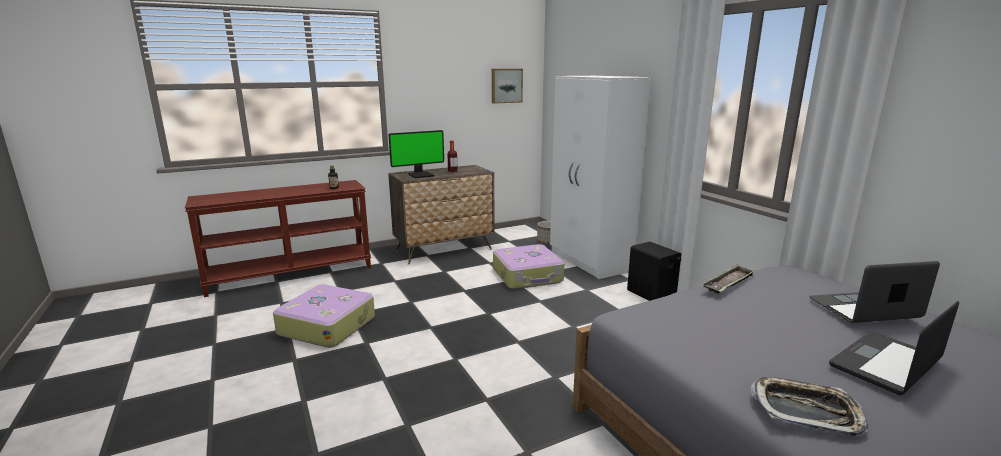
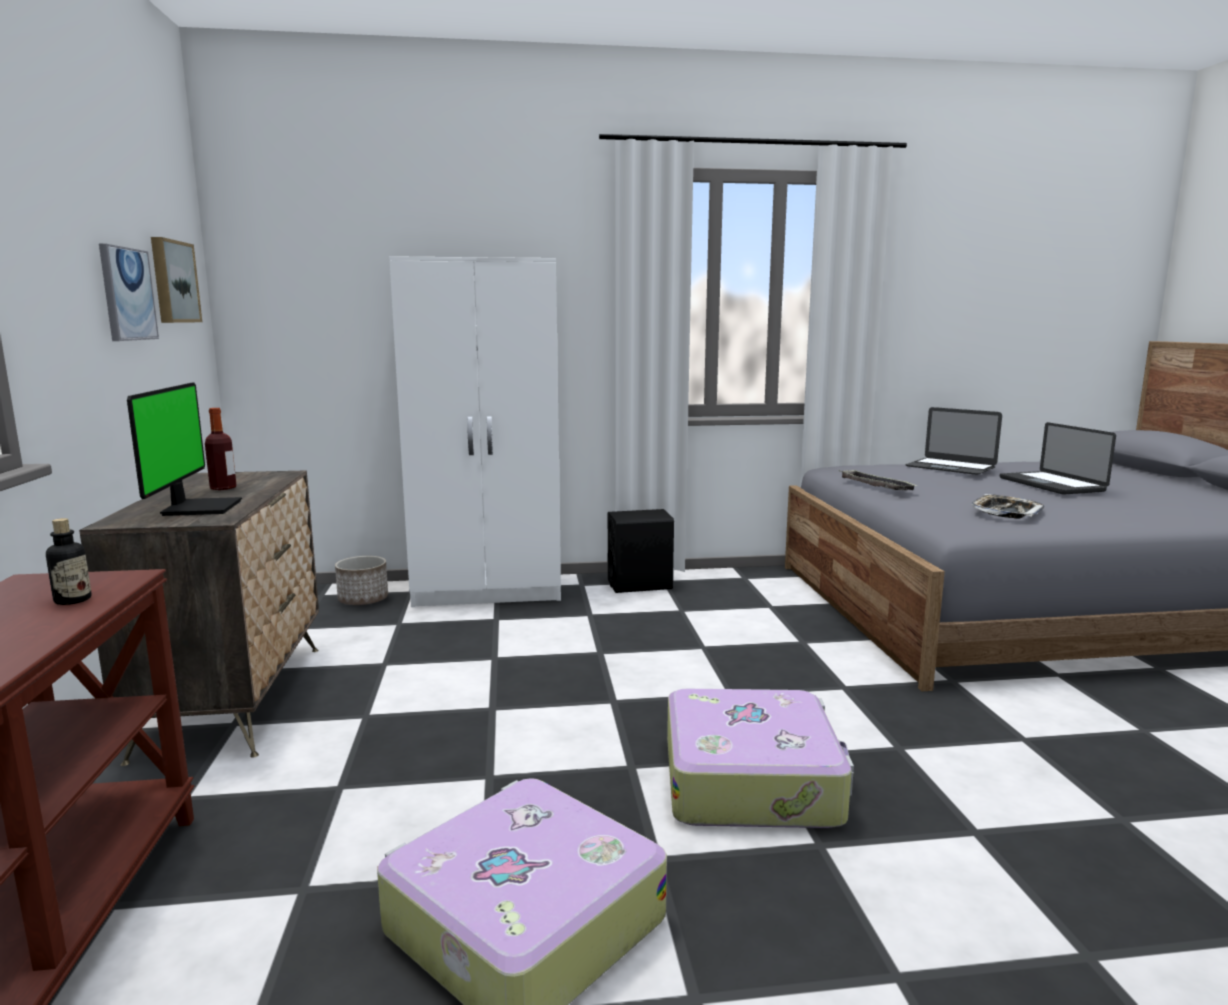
camera: 70 degrees left, 5 degrees down
(467, 93) = (127, 294): none -> picture
(528, 276) = (491, 643): suitcase -> suitcase (752, 780)
(806, 411) = (1143, 514): tray -> tray (1006, 512)
(864, 308) = (950, 467): laptop -> laptop turned 60 degrees counterclockwise

